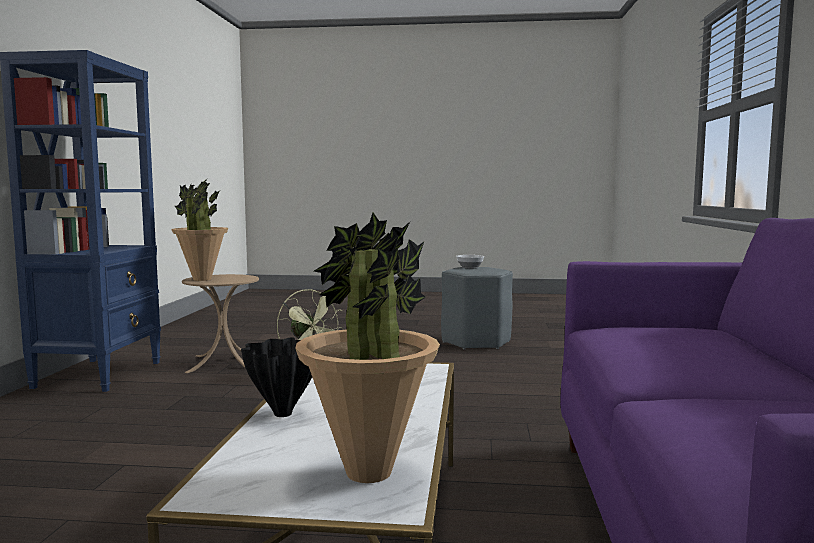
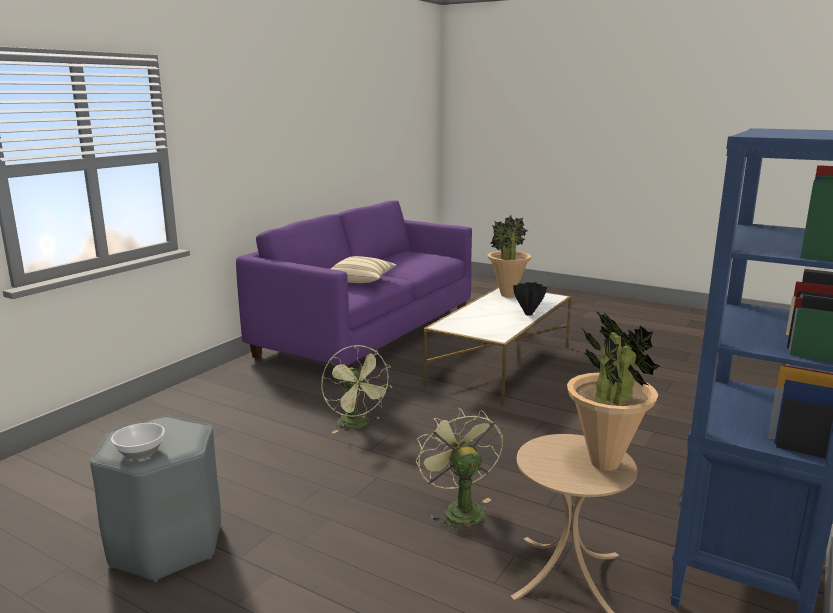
camera: 155 degrees left, 10 degrees up
(465, 405) = (357, 425): none -> green fan
(665, 346) = (361, 281): none -> beige pillow

